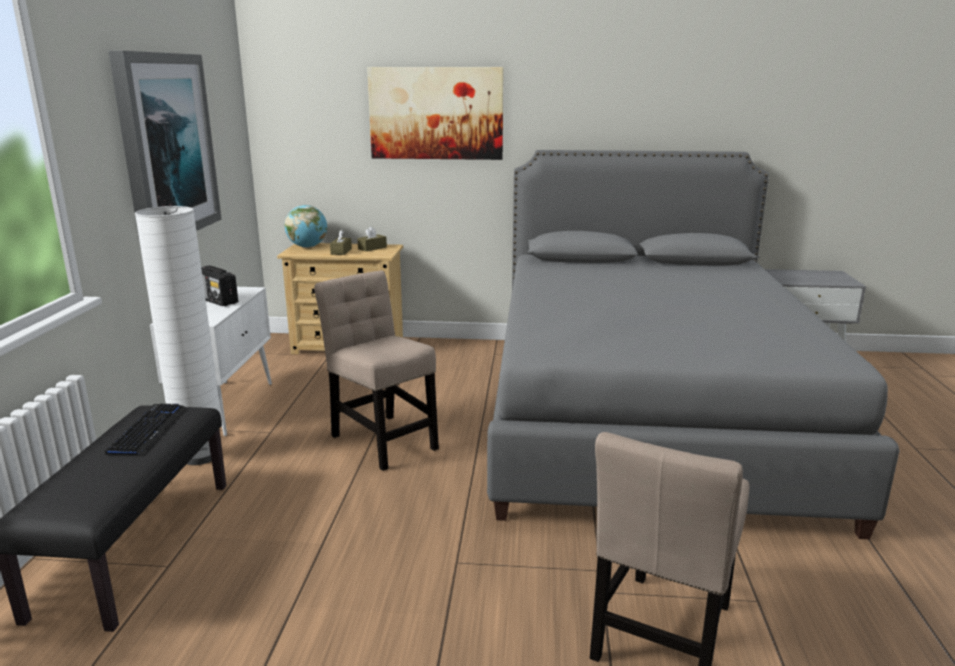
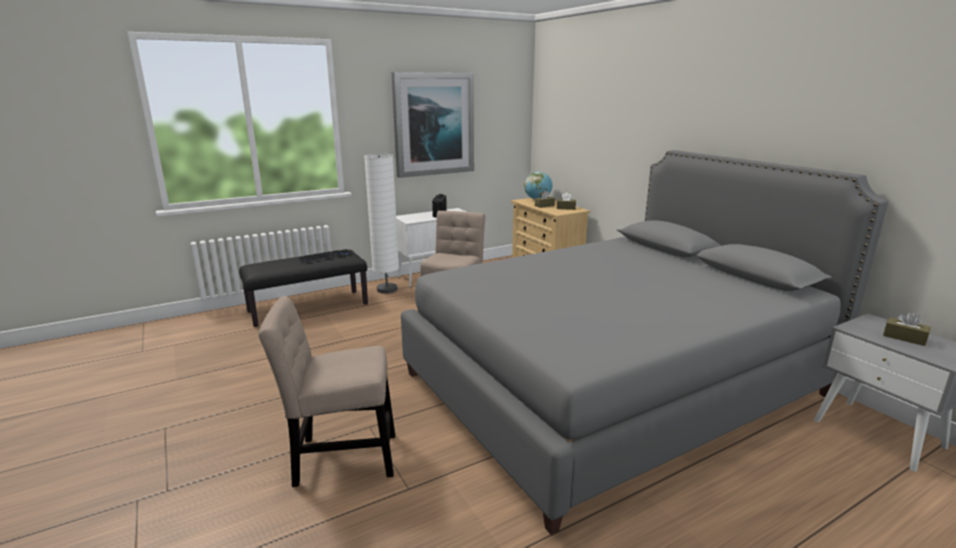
camera: 55 degrees right, 0 degrees up
(436, 113) = (619, 115): picture -> none
(808, 277) = (904, 338): none -> brown tissue box

